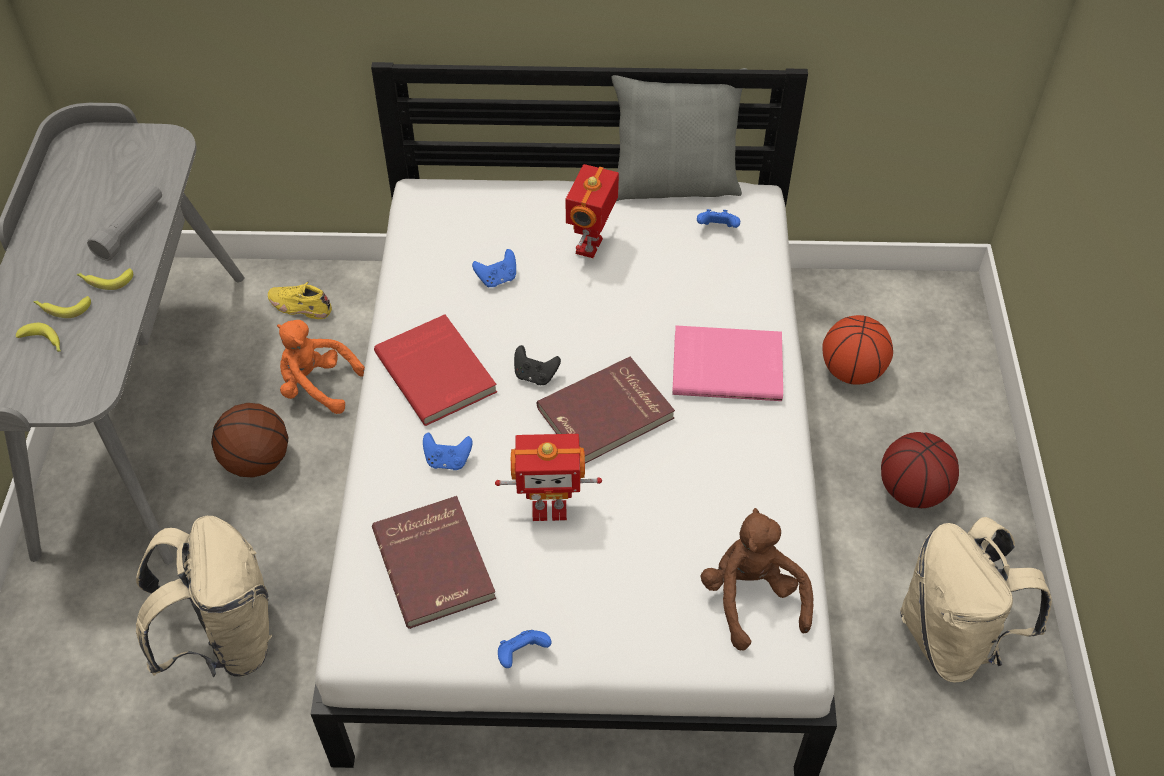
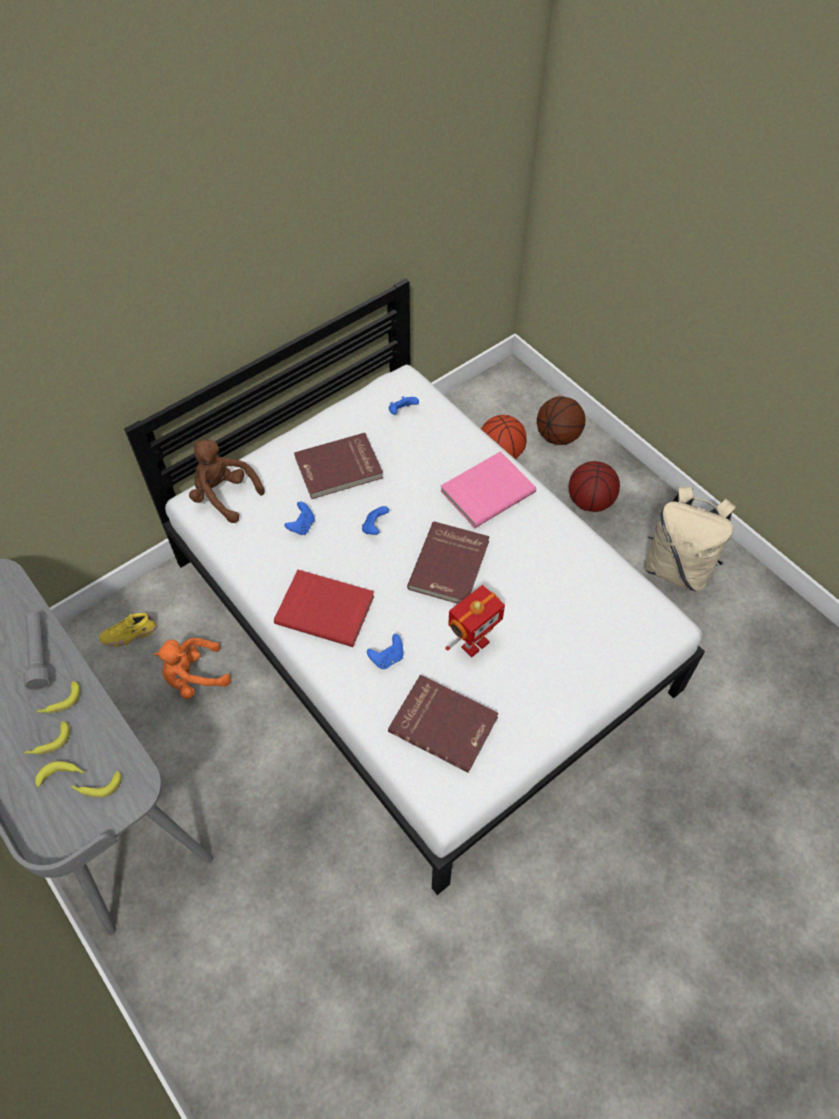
camera: 40 degrees left, 5 degrees up
(59, 371) = (97, 786): none -> banana
(225, 639) = (297, 876): beige backpack -> none
(258, 460) = (204, 752): basketball -> basketball (558, 436)
(522, 654) = (542, 737): blue game controller -> blue game controller (374, 527)
(535, 375) = (386, 570): black game controller -> none
(591, 246) = (339, 469): toy robot -> red book
(674, 183) = (349, 398): grey pillow -> none
(752, 598) = (624, 613): brown plush toy -> brown plush toy (224, 495)

